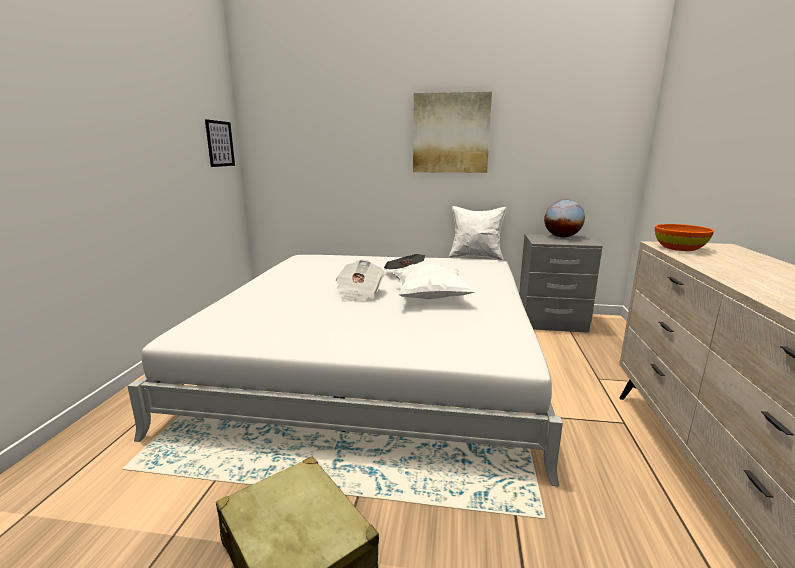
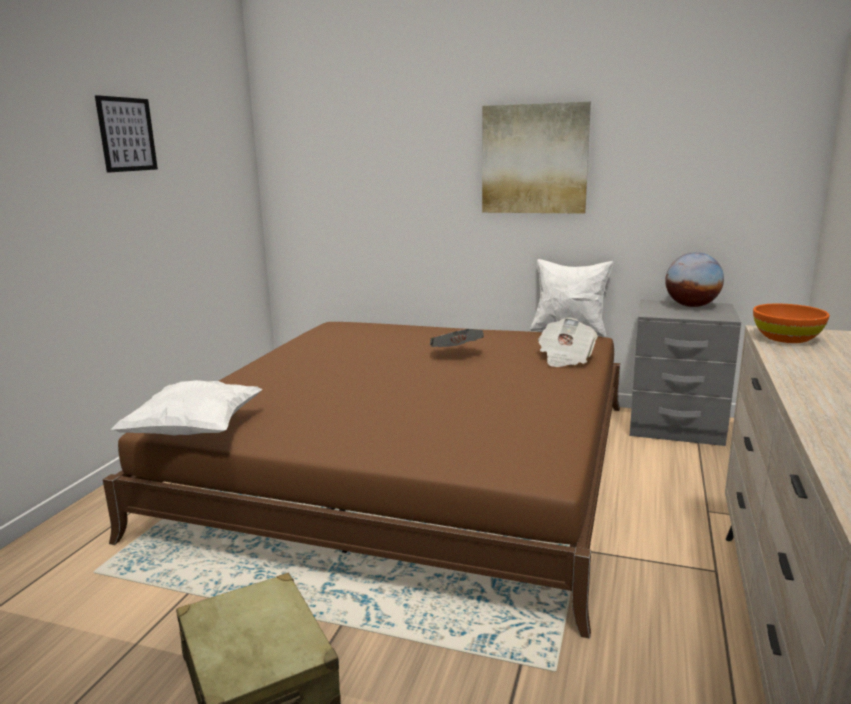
camera: 10 degrees right, 0 degrees up
(220, 143) = (232, 178): picture -> picture (127, 134)
(359, 294) = (385, 380): newspaper -> newspaper (565, 358)
(375, 357) = (410, 464): white bed -> brown bed
(430, 298) = (476, 389): white pillow -> white pillow (195, 431)

